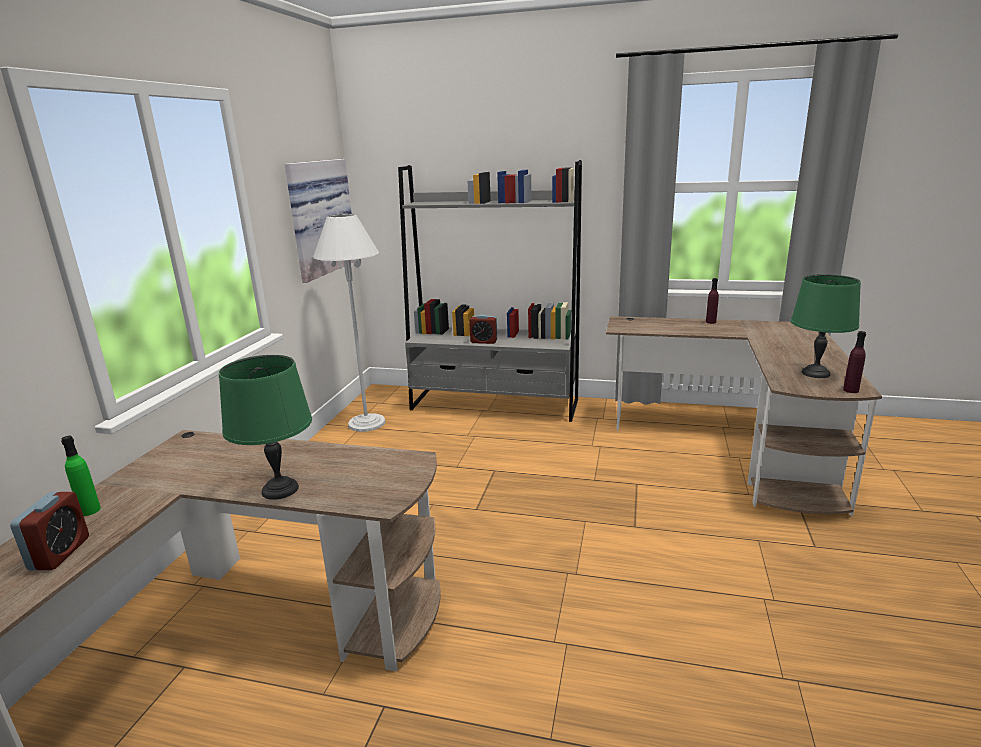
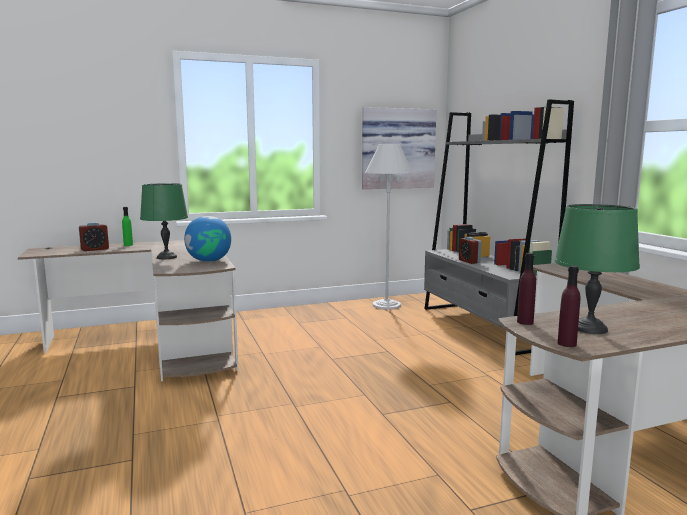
camera: 55 degrees right, 10 degrees down
(364, 461) = (209, 261): none -> globe
(710, 322) = (656, 285): purple bottle -> purple bottle (525, 322)

